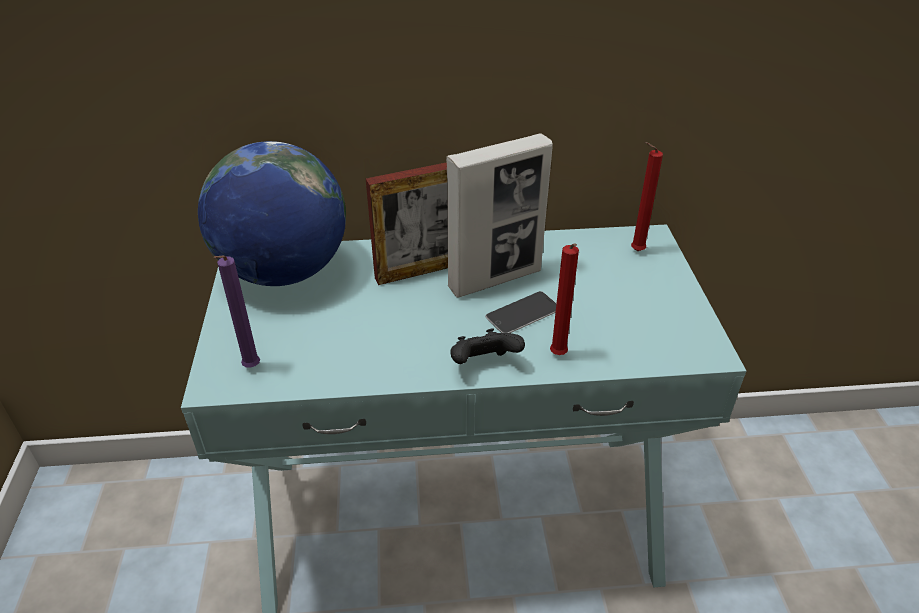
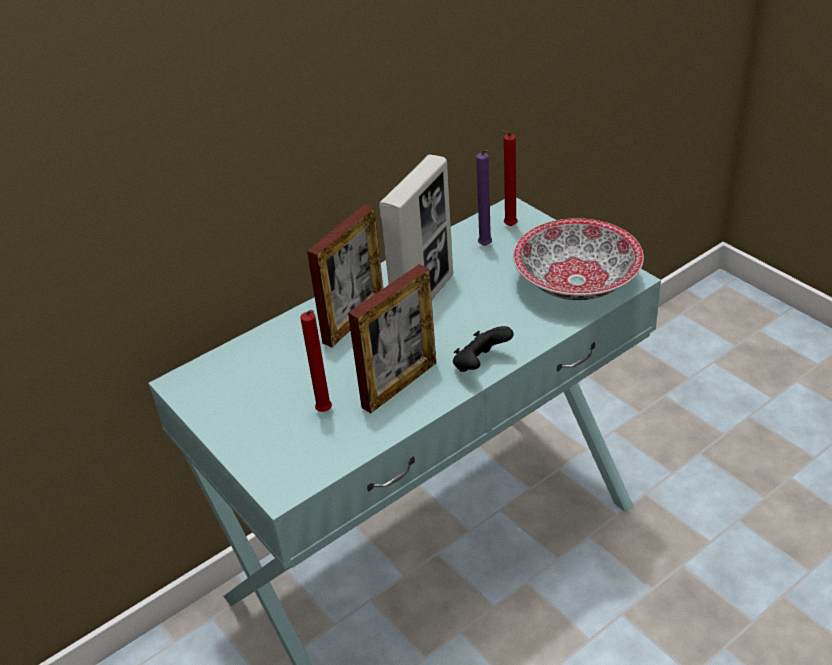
camera: 30 degrees left, 0 degrees up
(250, 369) = (298, 462): purple candle -> purple candle (485, 247)
(284, 271) = (234, 376): globe -> none
(397, 345) = (399, 385): none -> picture frame
(523, 313) = (471, 313): phone -> none
(558, 356) = (528, 332): red candle -> red candle (325, 413)
(652, 330) = (575, 281): none -> bowl

